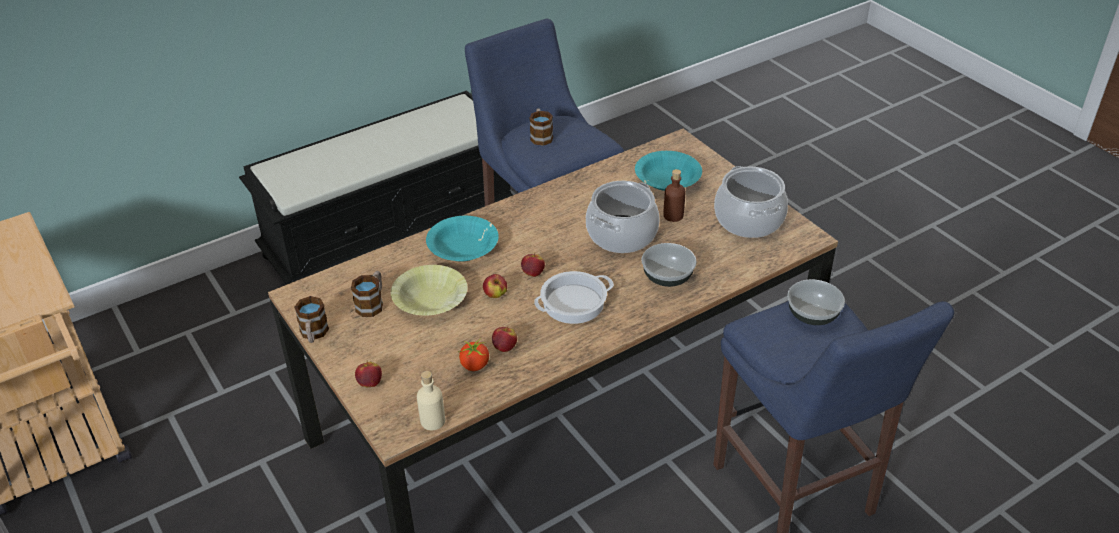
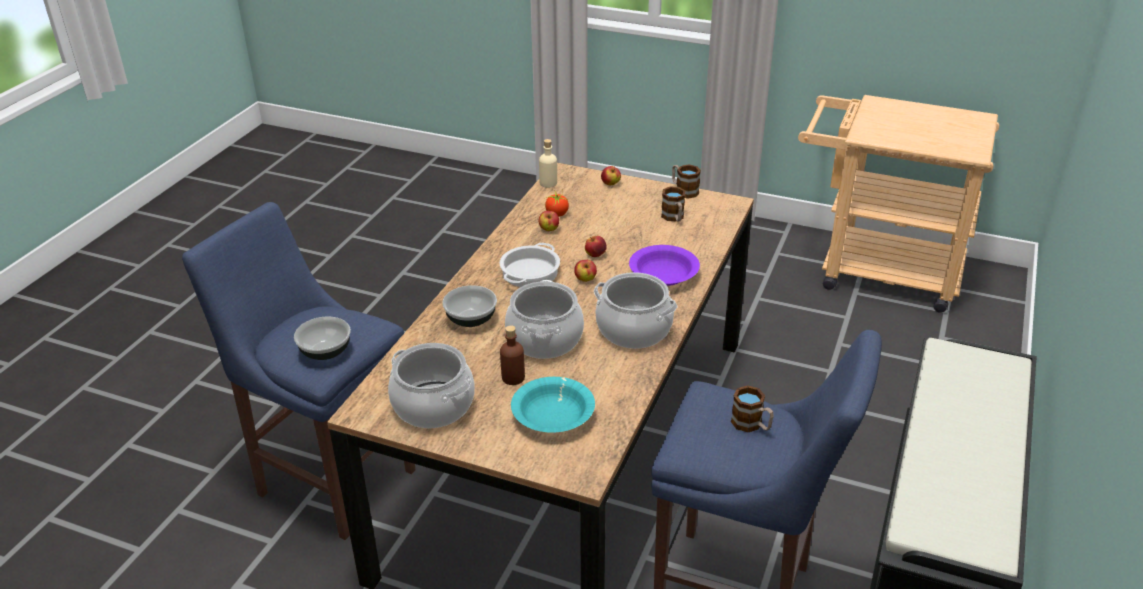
camera: 145 degrees right, 5 degrees down
(430, 300) = (637, 234): yellow bowl -> none
(463, 248) = (663, 275): turquoise bowl -> purple bowl
(546, 213) = (633, 330): none -> cooking pot

